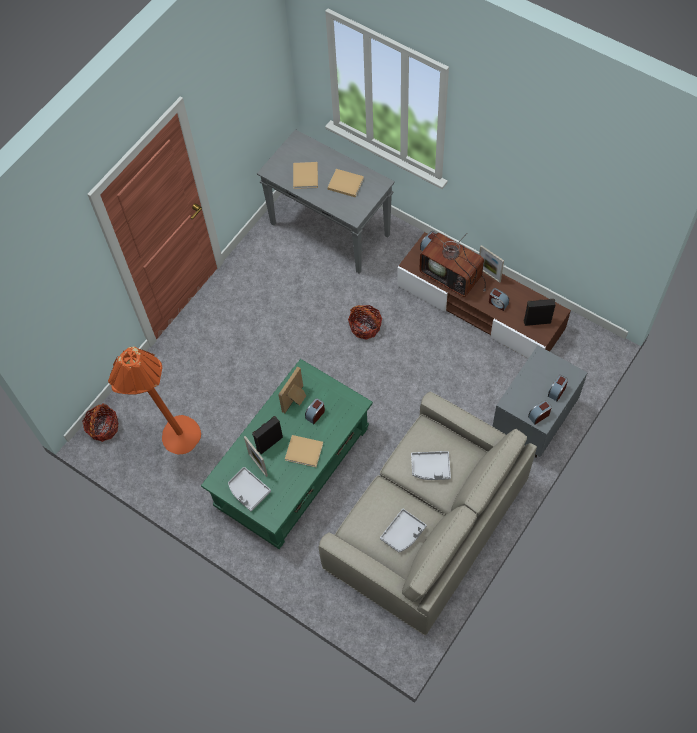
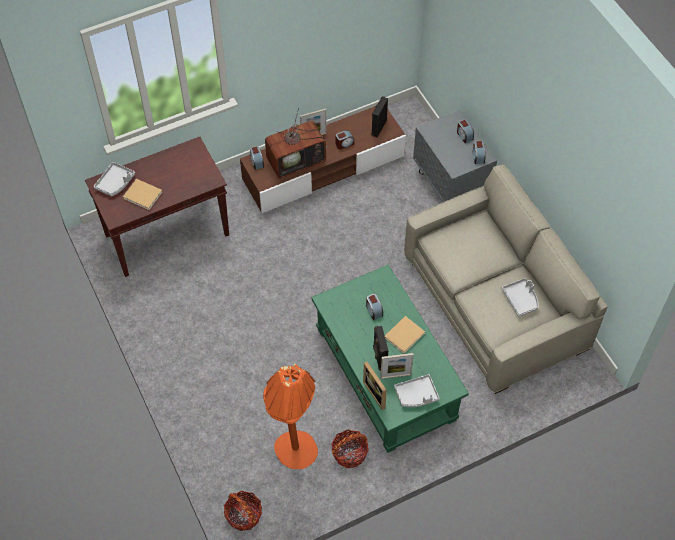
camera: 65 degrees left, 5 degrees down
(296, 400) = (351, 319): picture frame -> picture frame (377, 393)
(331, 230) = (168, 234): grey console table -> brown console table
(344, 183) = (174, 171): beige book -> none
(365, 327) = (285, 256): basket -> basket (349, 453)
(430, 468) = (474, 253): grey tray -> grey tray (115, 183)

